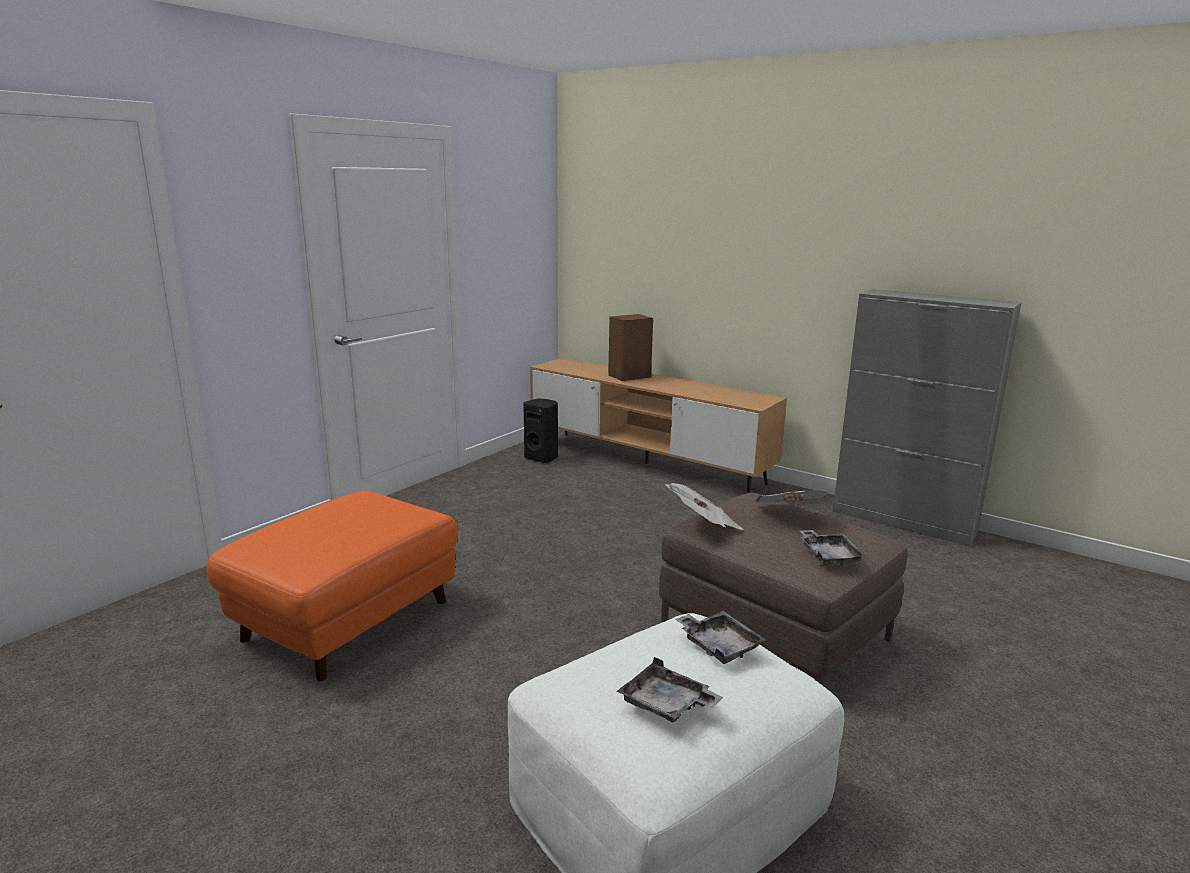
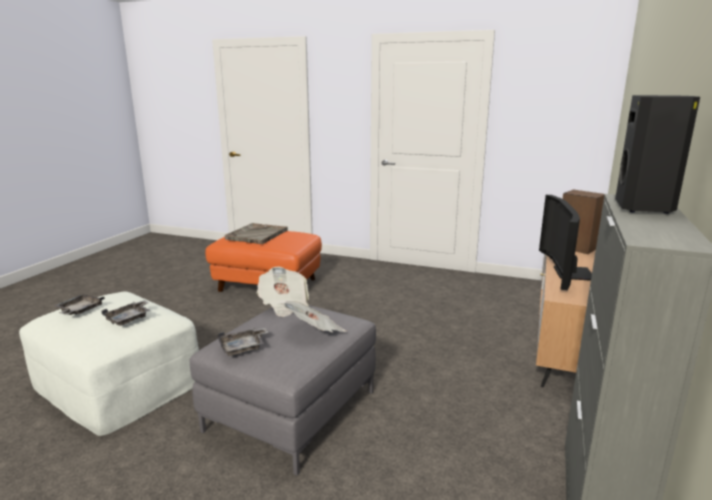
camera: 75 degrees right, 0 degrees up
(324, 530) = (256, 235): none -> grey tray
(542, 458) = (518, 291): black speaker -> black speaker (645, 208)
(698, 392) = (566, 273): none -> television
(775, 632) = (292, 410): brown ottoman -> grey ottoman

